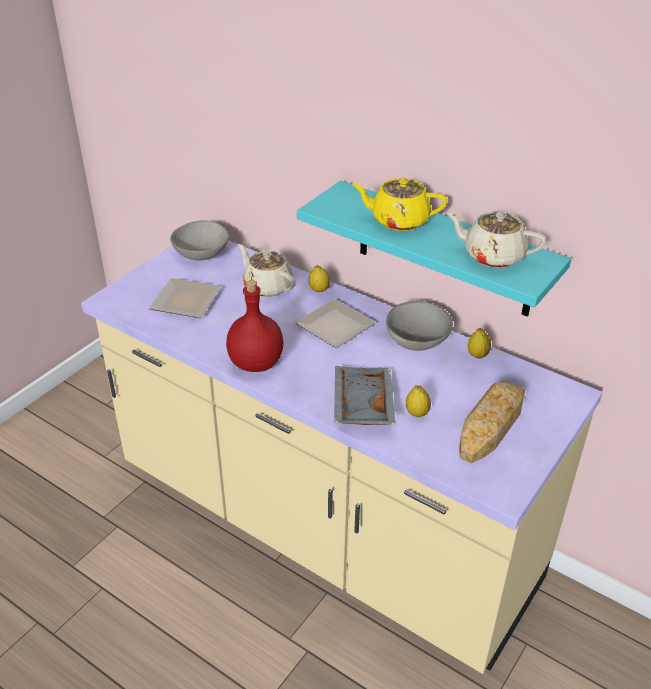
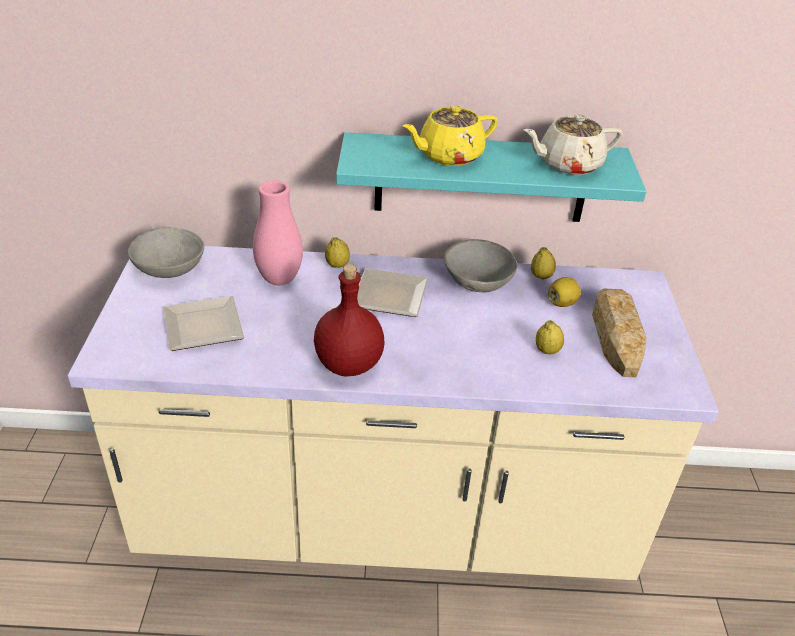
camera: 35 degrees left, 0 degrees up
(267, 286) = (279, 279): beige teapot -> pink vase
(361, 405) = (492, 364): grey tray -> none
(472, 382) = (562, 303): none -> lemon

